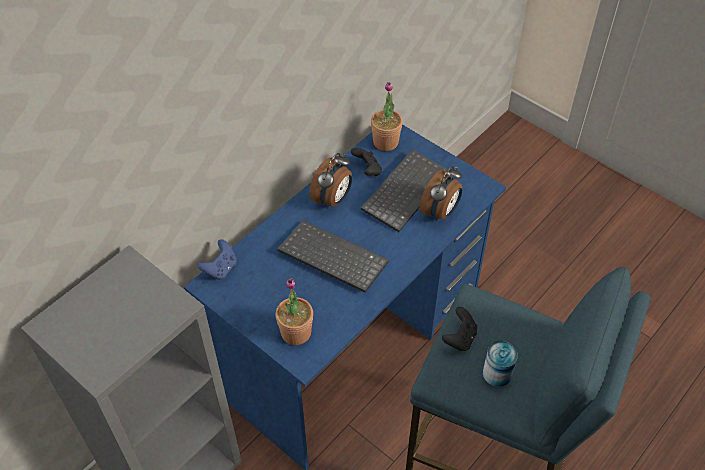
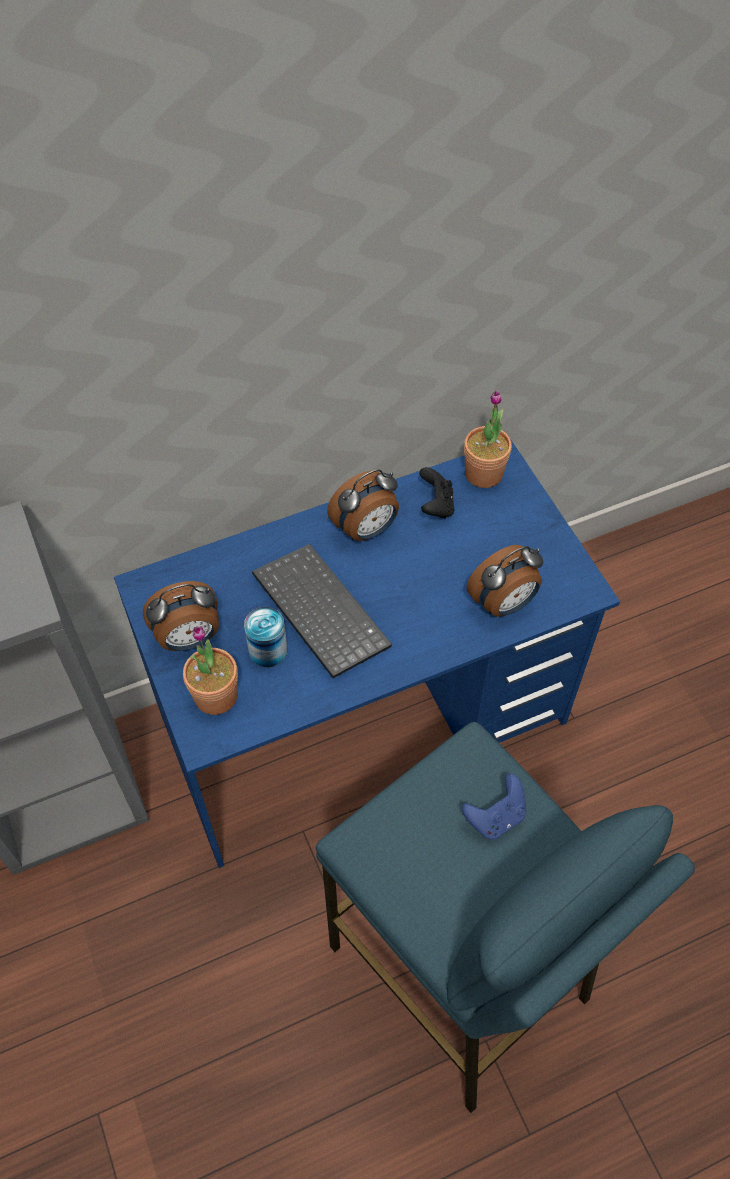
camera: 25 degrees right, 5 degrees up
(221, 269) = (171, 570): blue game controller -> blue game controller (495, 817)
(258, 305) = (189, 638): none -> alarm clock
(404, 190) = (471, 552): keyboard -> none
(459, 338) = (419, 799): black game controller -> none
(497, 373) = (442, 873): can -> can (268, 650)

